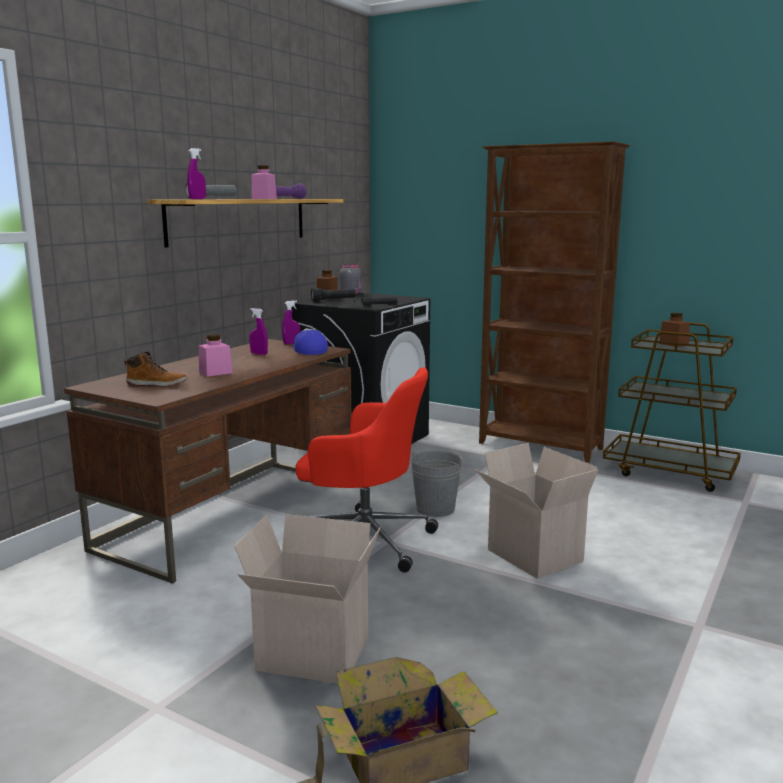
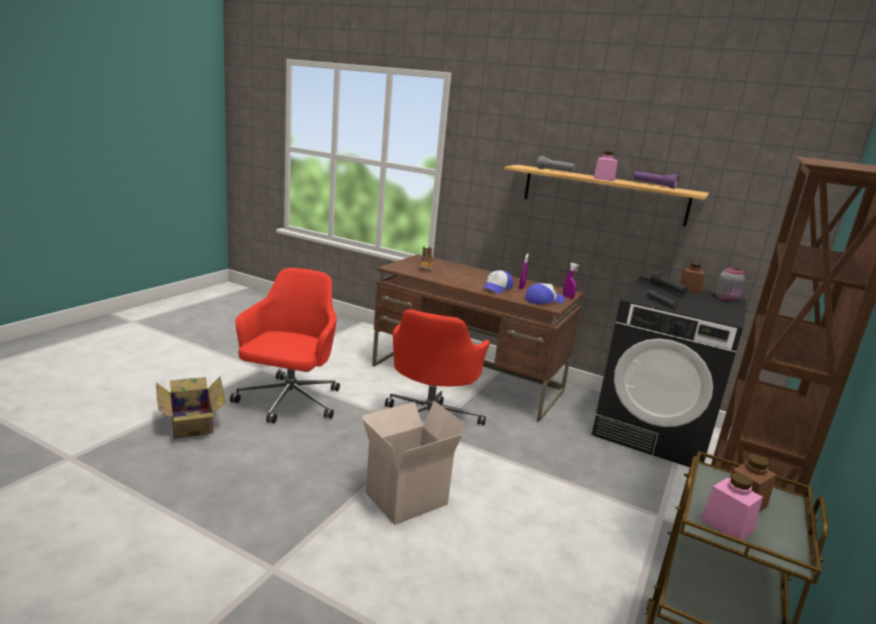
camera: 85 degrees right, 5 degrees up
(197, 199) = (530, 168): purple spray bottle -> none
(215, 372) = (458, 277): pink jar -> pink jar (726, 525)
(263, 361) = (497, 288): none -> cap
(310, 656) = (288, 402): cardboard box -> red office chair
(435, 509) = (495, 458): grey bucket -> none

